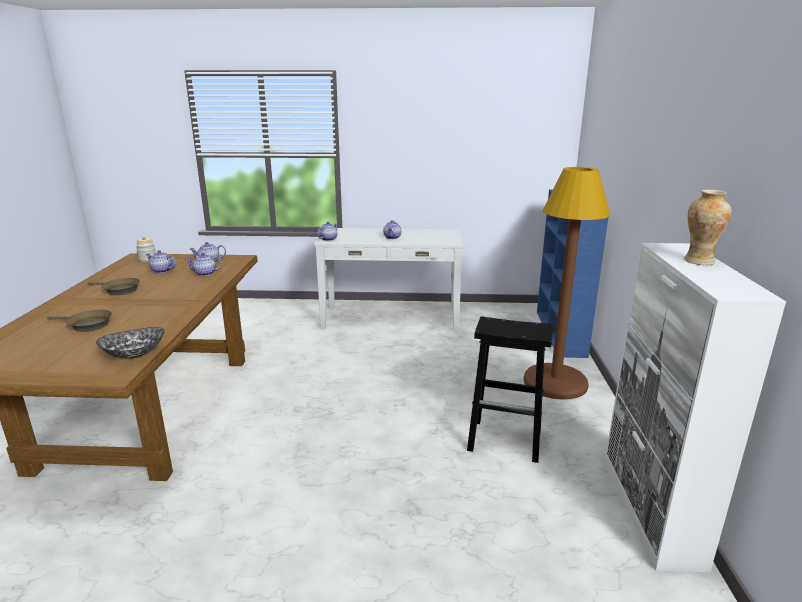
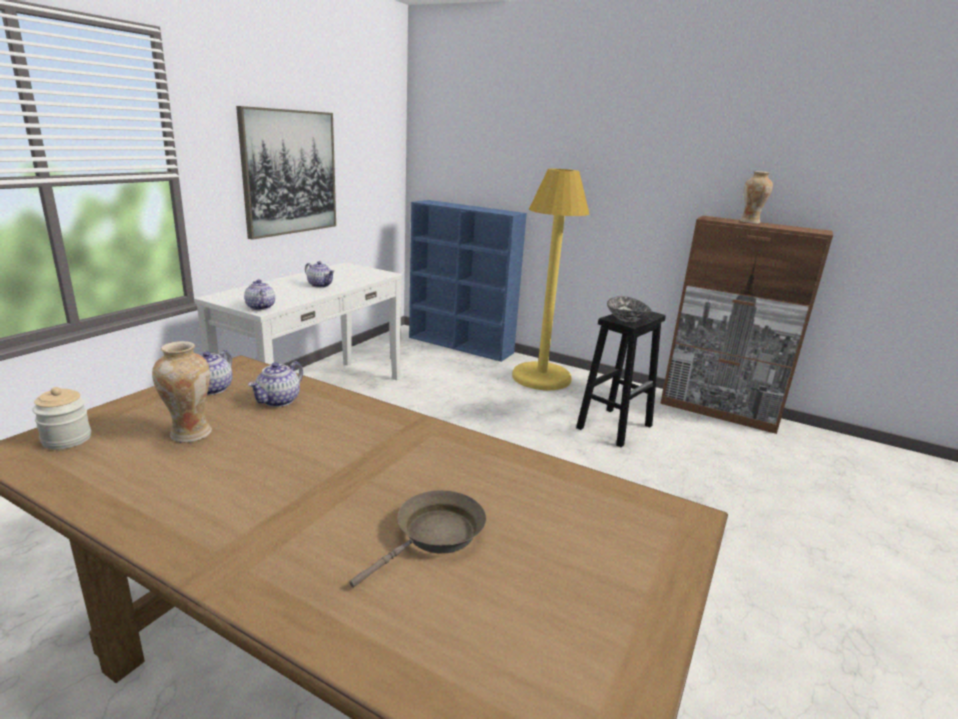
camera: 65 degrees left, 0 degrees up
(119, 290) = (251, 488): brown frying pan -> none
(134, 354) = (611, 495): bowl -> bowl (627, 319)
(162, 271) = (190, 433): teapot -> vase
(428, 157) = (289, 172): none -> picture
(555, 382) = (541, 377): brown floor lamp -> yellow floor lamp
(650, 510) = (719, 412): white cabinet -> brown cabinet

